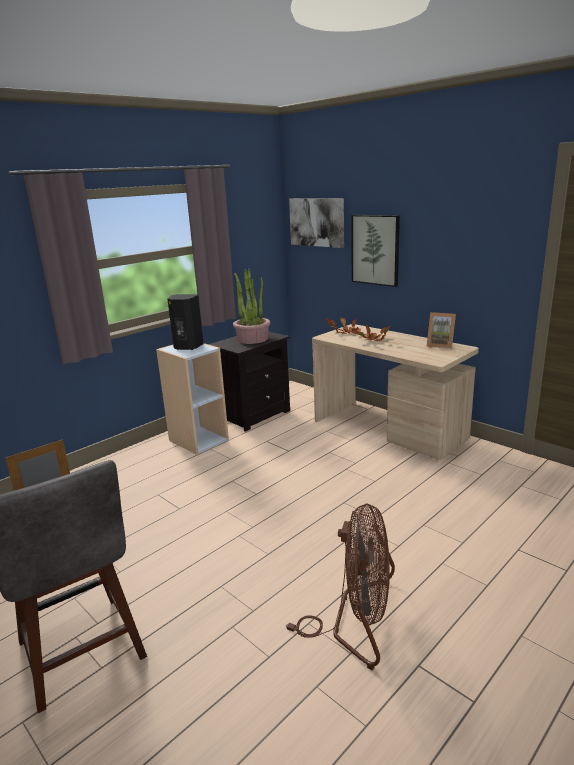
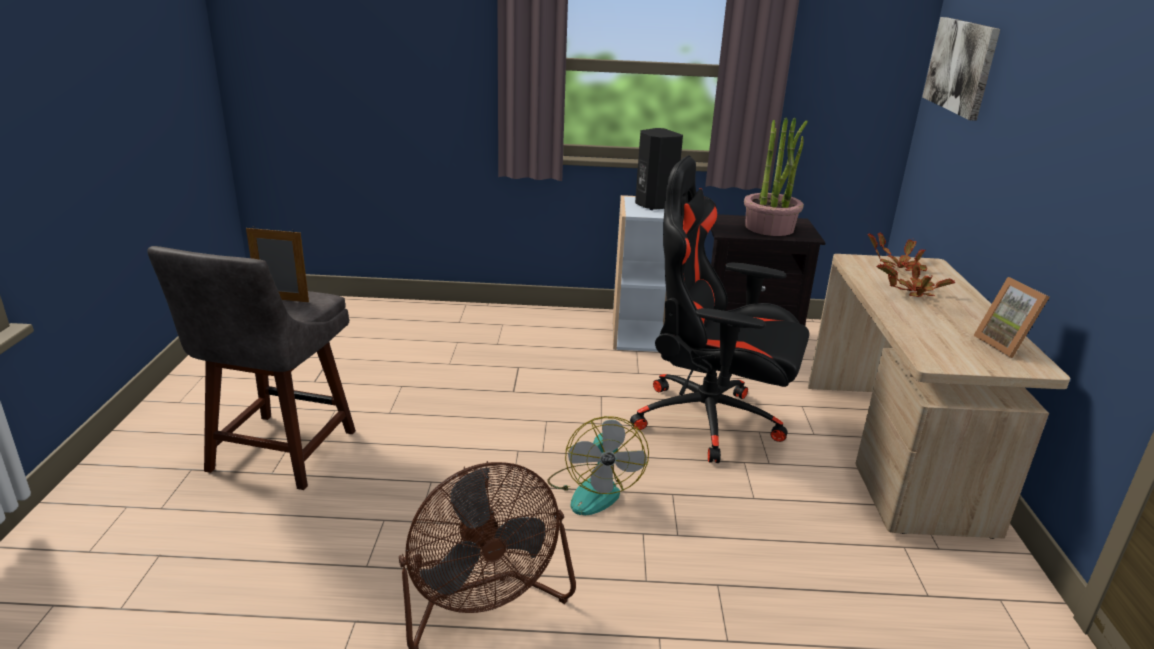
camera: 45 degrees right, 5 degrees up
(308, 460) = (717, 424): none -> black office chair
(308, 525) = (593, 489): none -> fan
(375, 250) = (1009, 137): picture -> none

